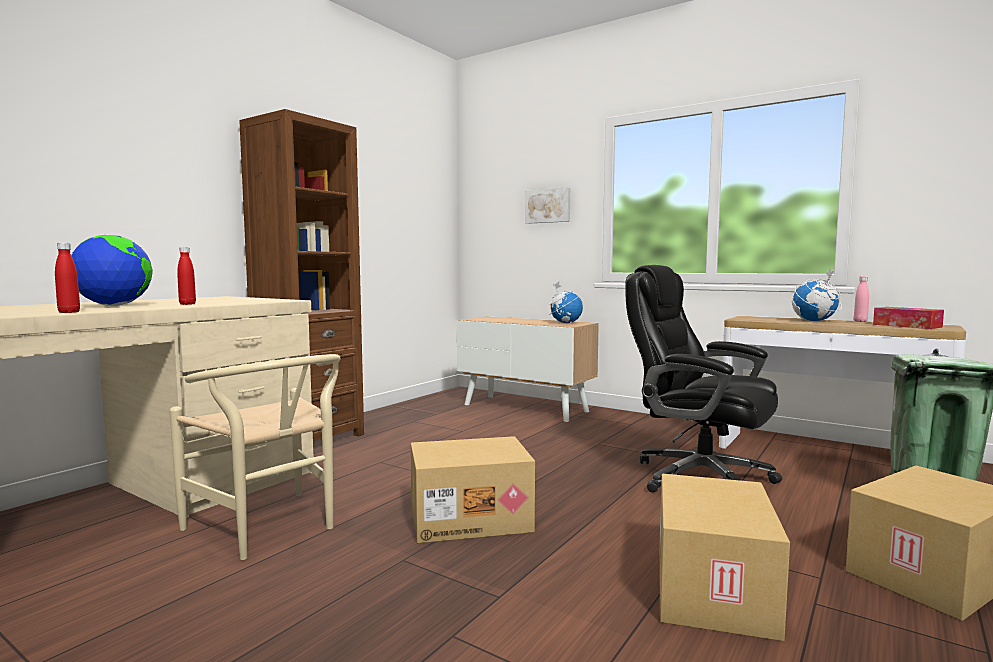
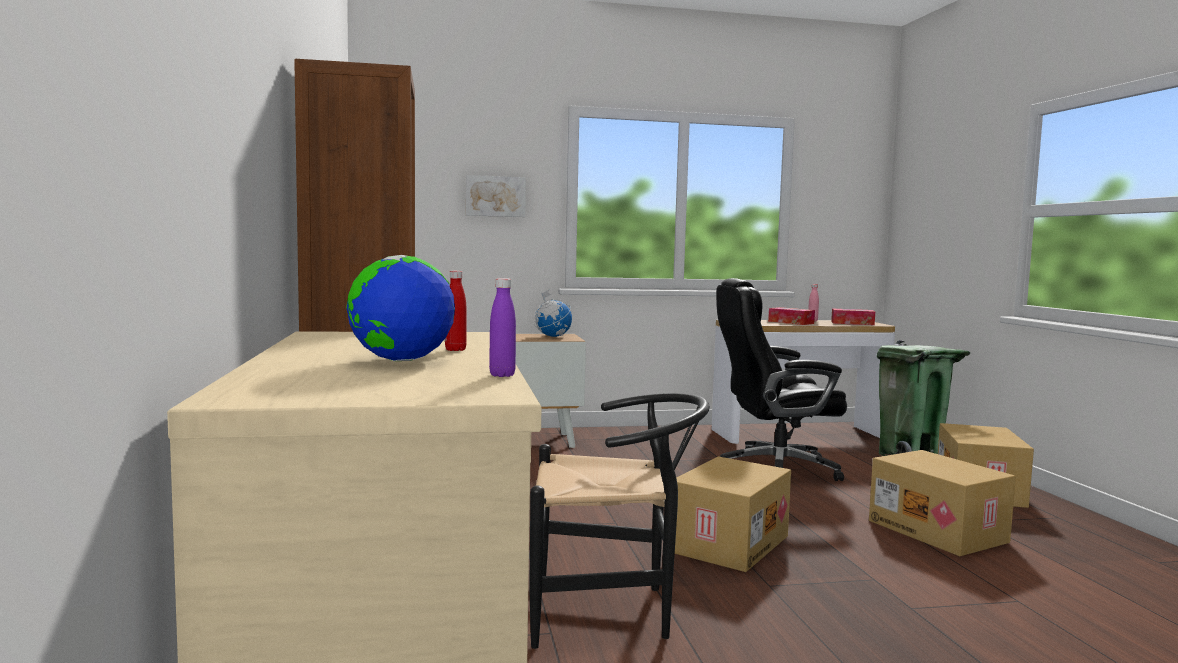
camera: 45 degrees left, 0 degrees up
(69, 312) = (502, 375): red bottle -> purple bottle
(270, 529) = (612, 611): beige chair -> black chair
(814, 321) = (791, 322): globe -> tissue box

